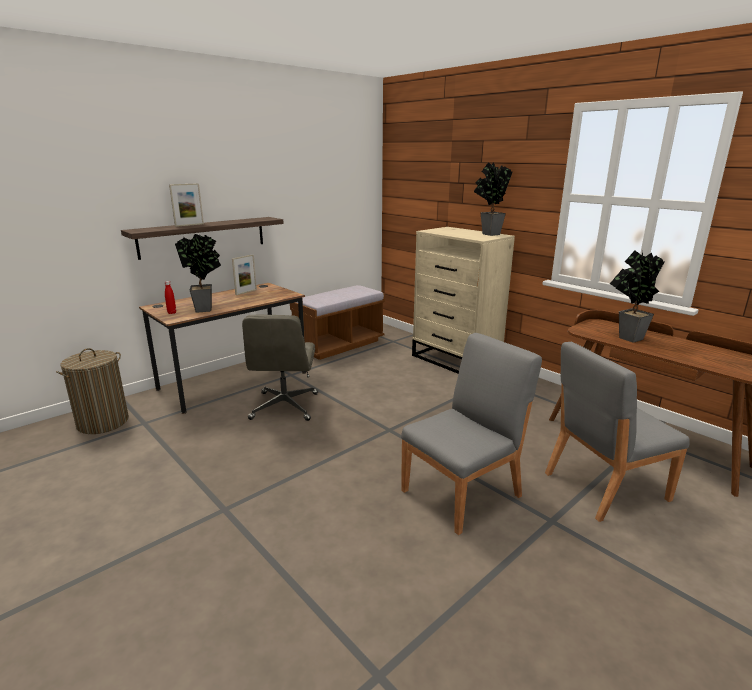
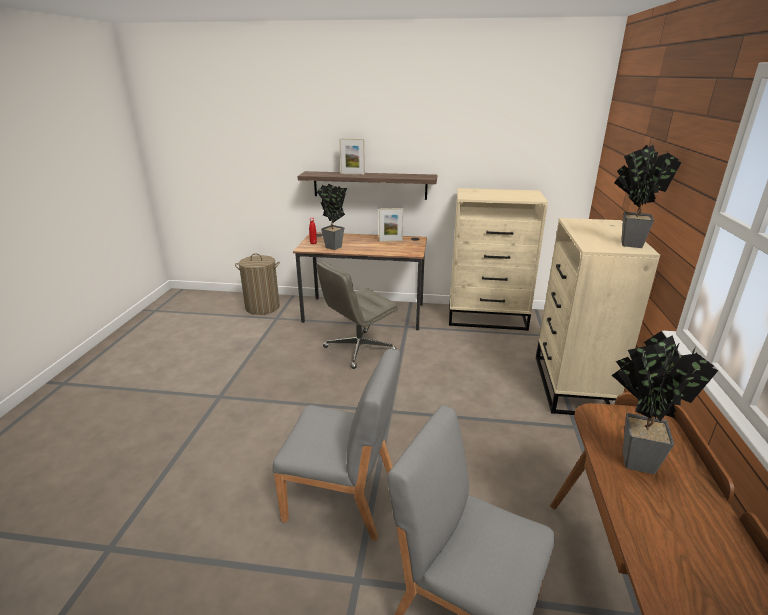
camera: 50 degrees right, 5 degrees up
(339, 345) = (487, 317): brown bench -> beige dresser

